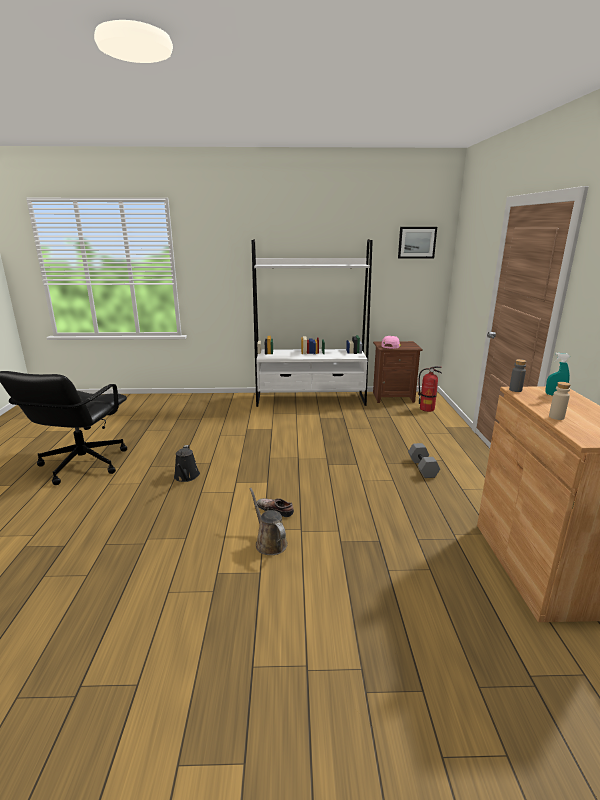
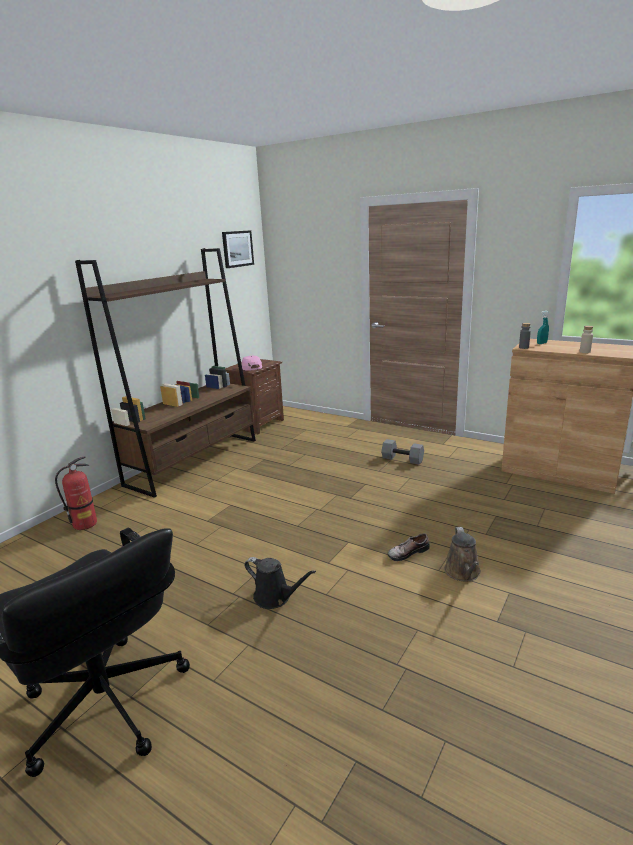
camera: 55 degrees left, 0 degrees up
(269, 542) = (463, 573): brown watering can -> brown watering can turned 90 degrees counterclockwise
(311, 399) = (194, 461): white bookcase -> brown bookcase
(427, 409) = (304, 420): fire extinguisher -> fire extinguisher (85, 524)

